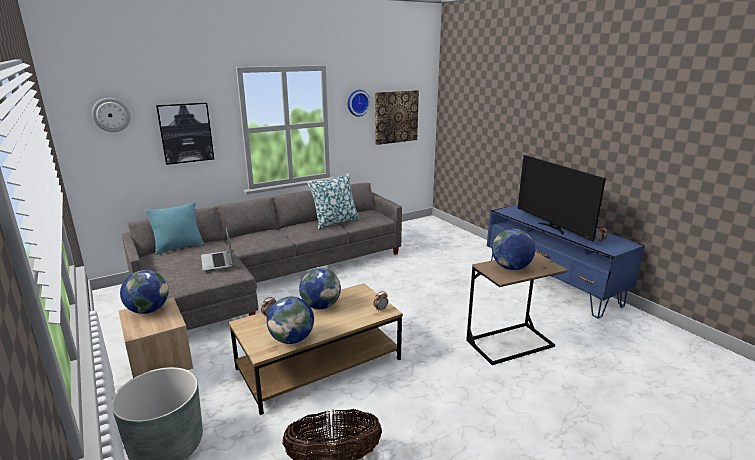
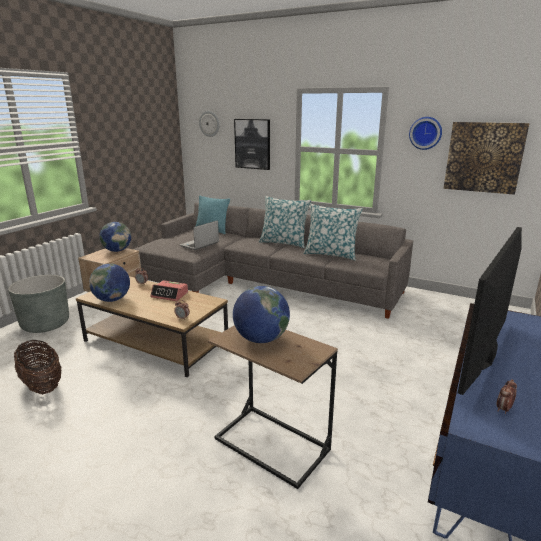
camera: 60 degrees right, 0 degrees up
(278, 229) = (284, 243): none -> pillow
(321, 306) = (170, 295): globe -> alarm clock

